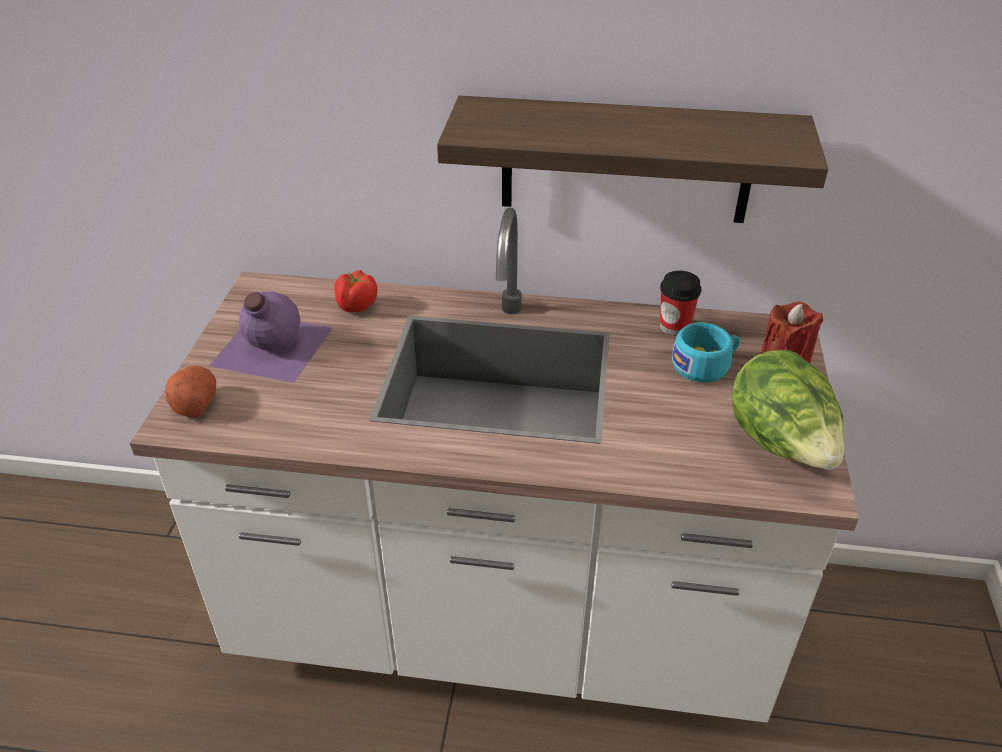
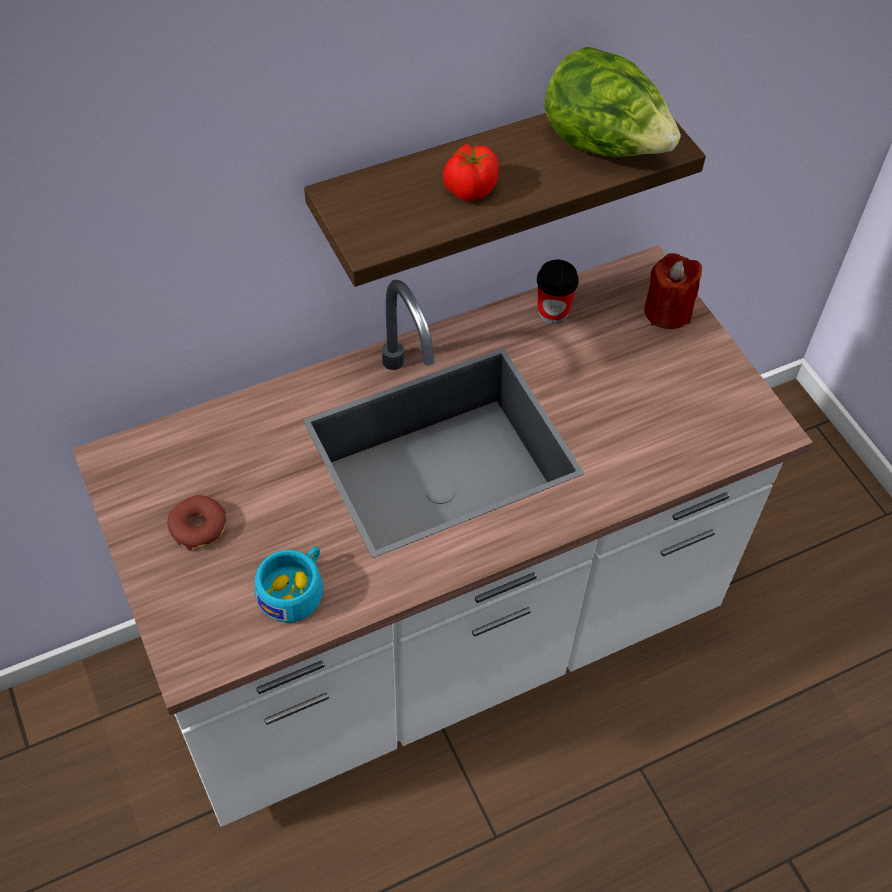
camera: 35 degrees left, 15 degrees up
(194, 403) = (187, 631): potato -> none
(270, 347) = (198, 527): purple bottle -> donut
(357, 306) = (240, 433): tomato -> tomato (469, 189)
(705, 365) = (608, 345): turquoise cup -> turquoise cup (295, 590)
(781, 445) = (718, 400): lettuce -> lettuce (604, 146)

